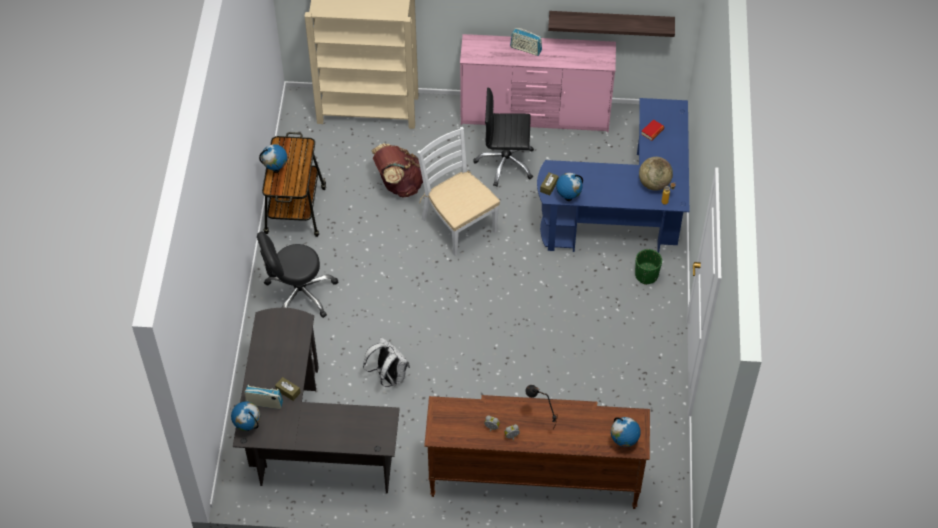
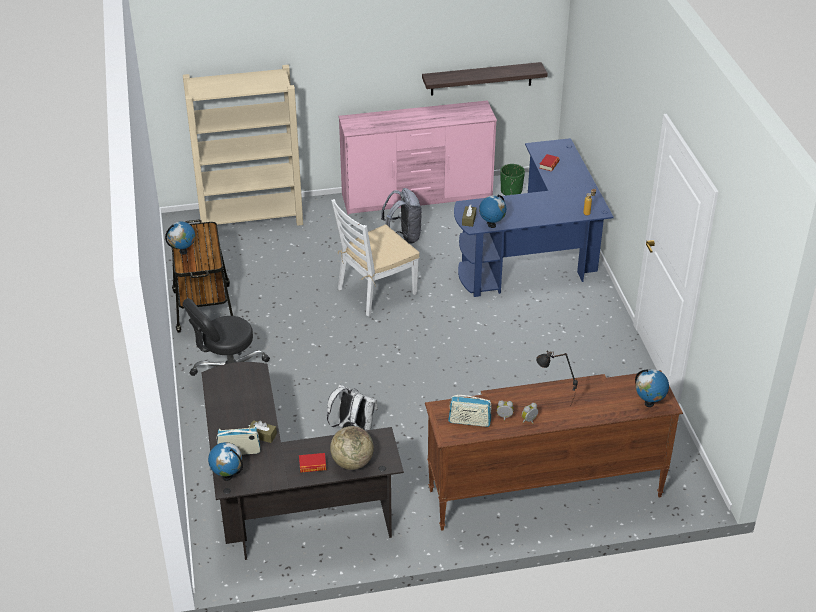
camera: 15 degrees left, 15 degrees down
(320, 432) = (312, 465): none -> book
(399, 184) = (304, 270): brown backpack -> none
(458, 224) = (376, 291): white chair -> white chair turned 75 degrees counterclockwise
(505, 163) = (403, 236): black office chair -> grey backpack
(525, 49) = (404, 117): radio -> radio (469, 421)
(646, 275) = (579, 299): green planter -> green planter (511, 191)
(654, 183) = (569, 202): globe -> globe (352, 462)

